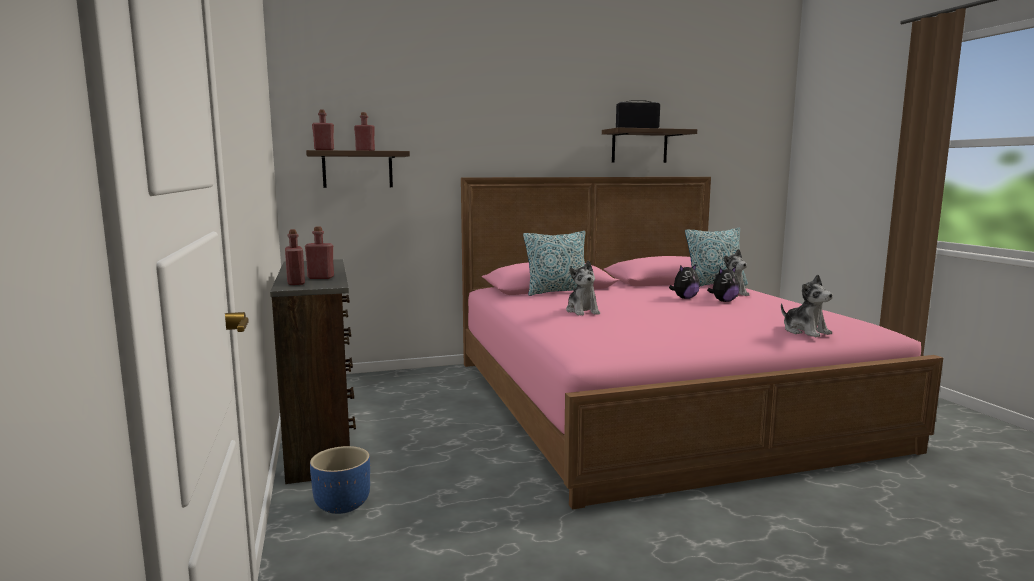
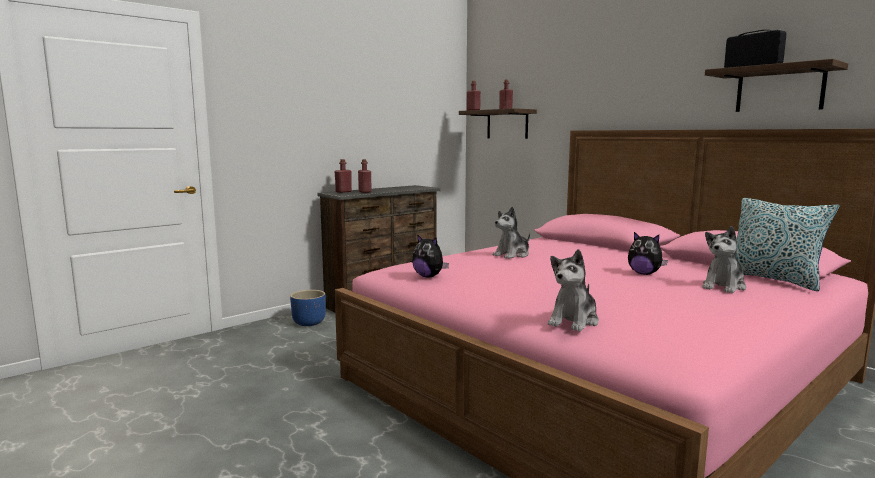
camera: 65 degrees right, 0 degrees up
(557, 292) = (578, 244): pillow -> none
(724, 301) = (664, 286): plush toy -> plush toy (429, 276)

